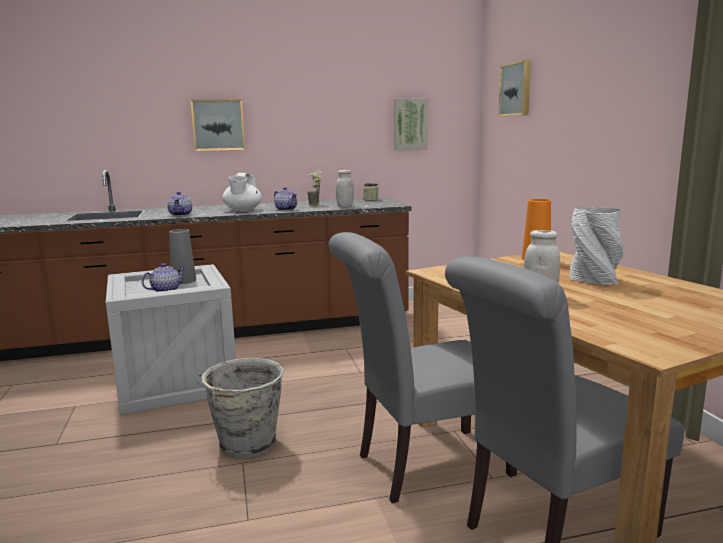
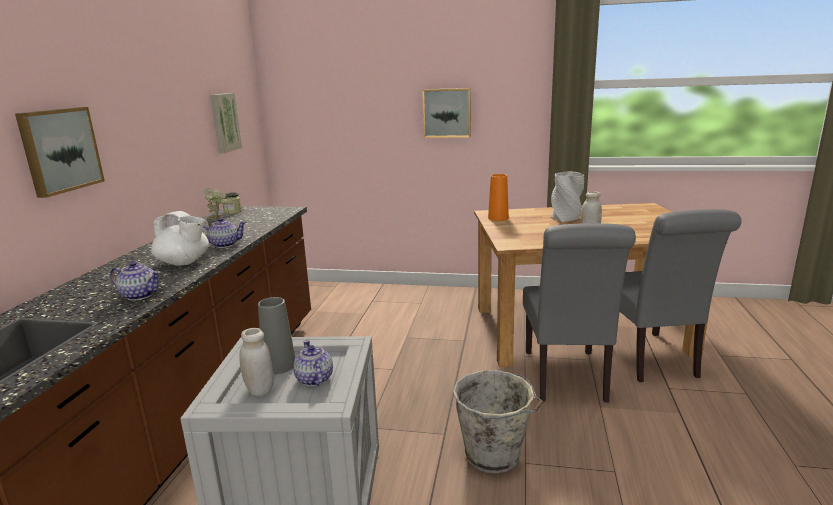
camera: 65 degrees left, 5 degrees up
(345, 206) = (258, 224): white jar -> white jar (260, 389)
(516, 89) = (326, 83): picture -> picture (447, 113)

